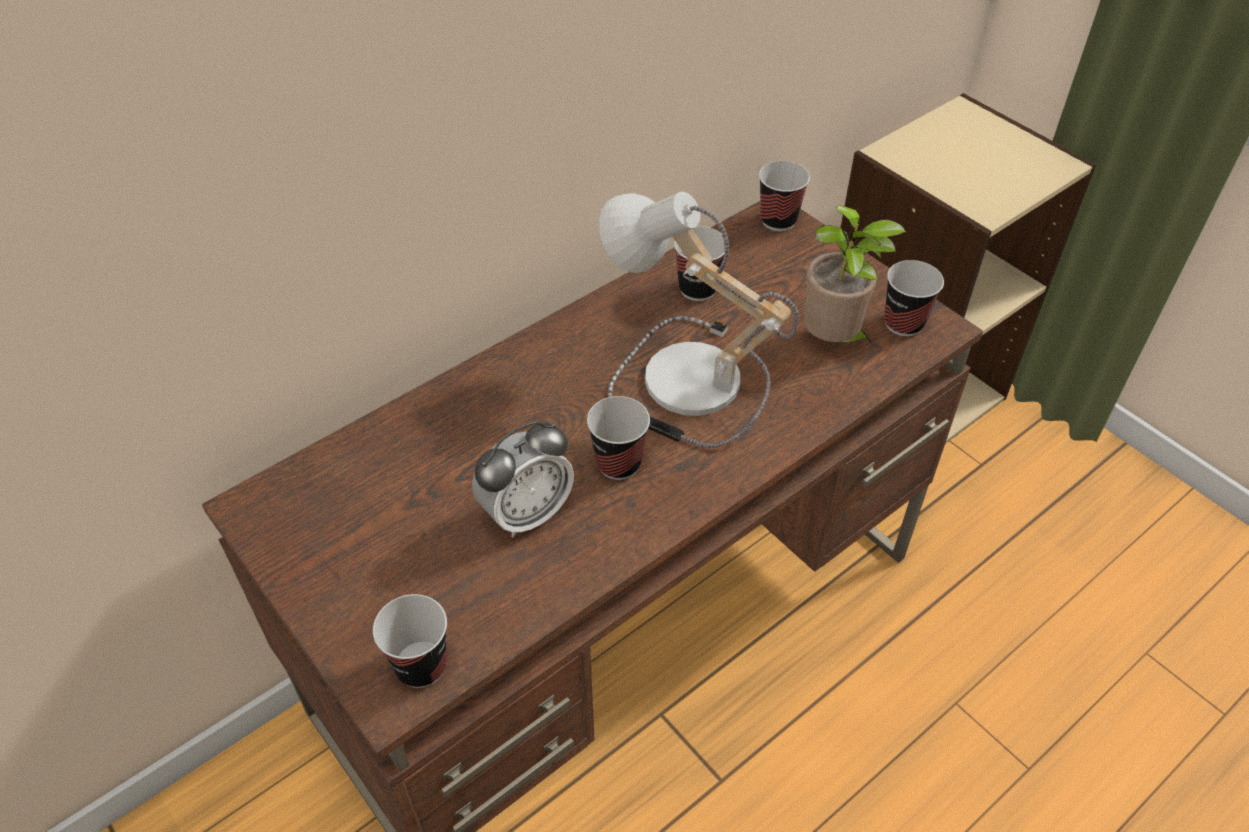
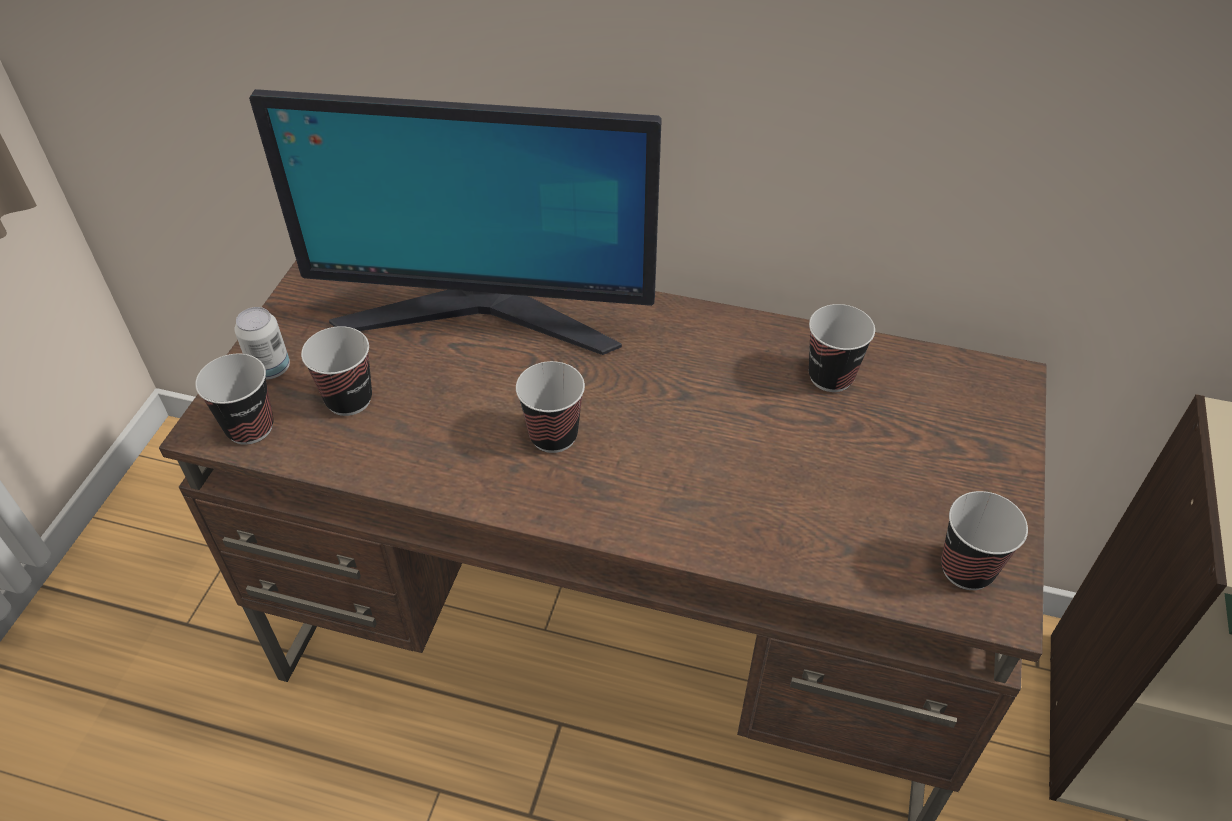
camera: 55 degrees right, 0 degrees up
(360, 620) = (270, 369): none -> can
(444, 442) = (483, 314): none -> monitor
(526, 513) = (447, 406): alarm clock -> none
(681, 384) = (691, 429): table lamp -> none
(778, 220) = (1003, 387): cup -> cup (349, 399)
(833, 341) = (872, 519): potted plant -> none

